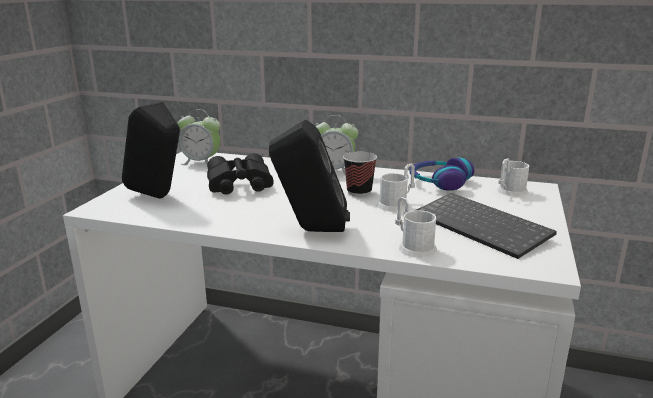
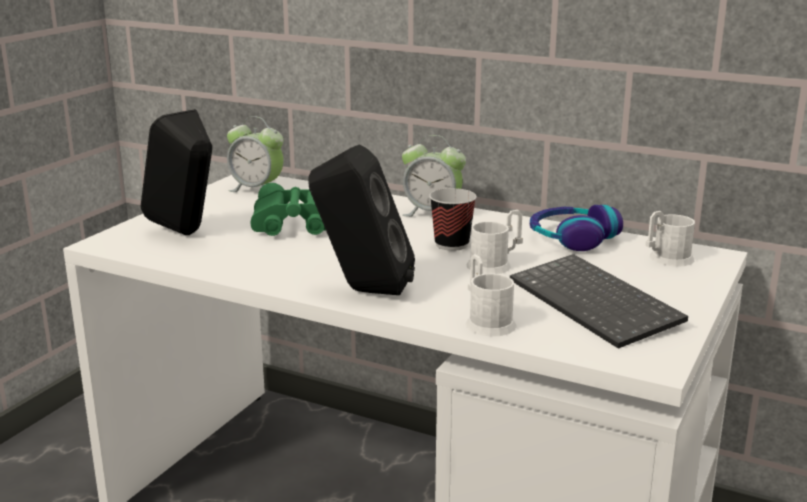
camera: 10 degrees right, 0 degrees up
(238, 184) = (293, 223): black binoculars -> green binoculars

